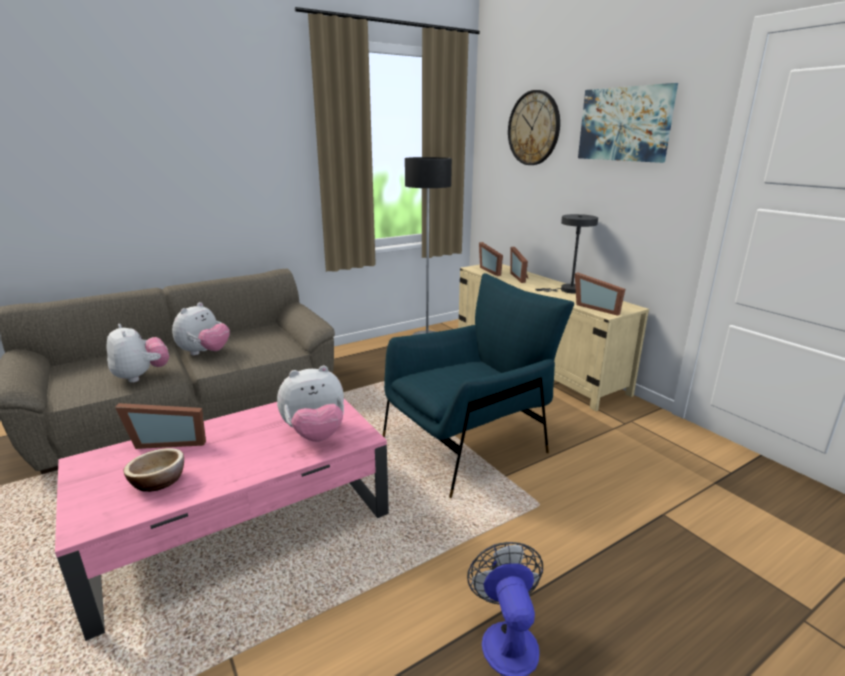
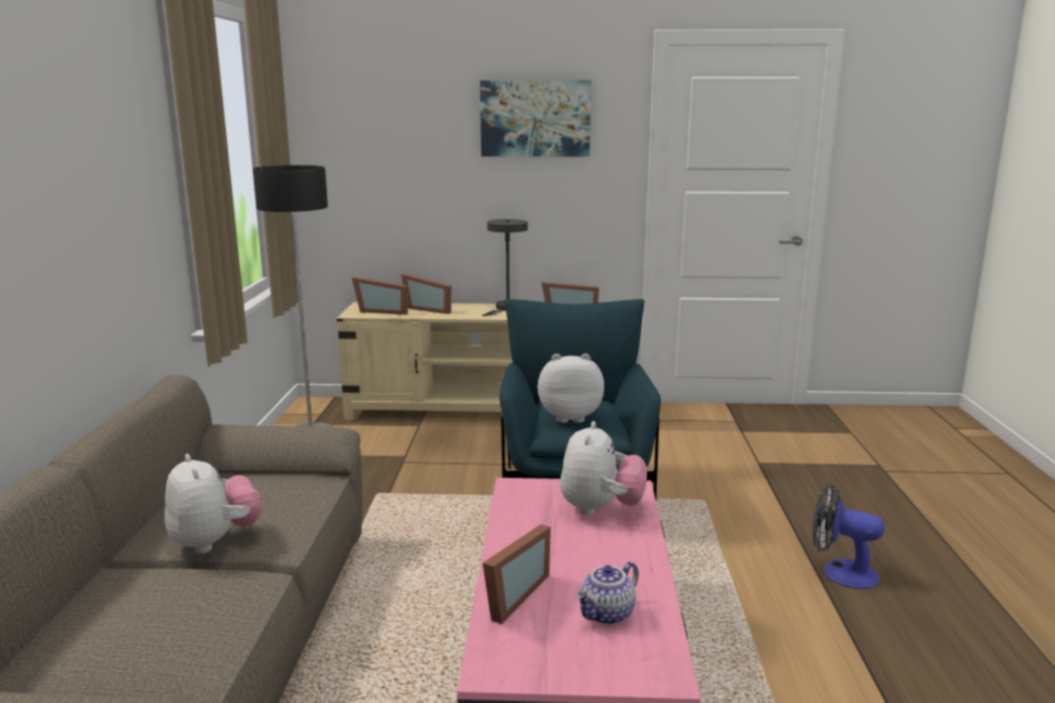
camera: 55 degrees left, 5 degrees down
(141, 376) = (218, 606): plush toy -> plush toy (569, 417)
(159, 482) = (608, 615): bowl -> teapot
(534, 128) = (398, 122): wall clock -> none

